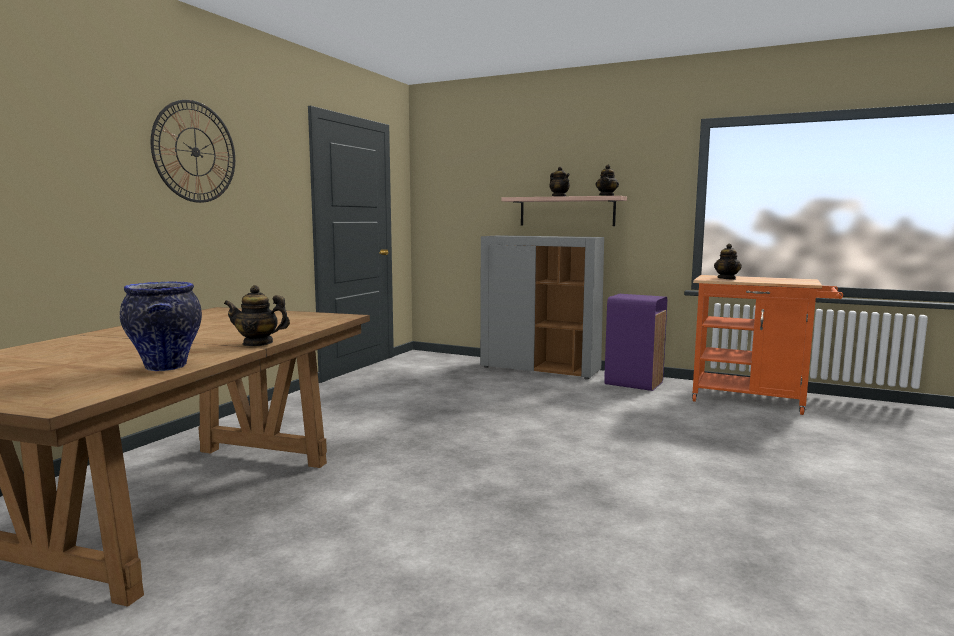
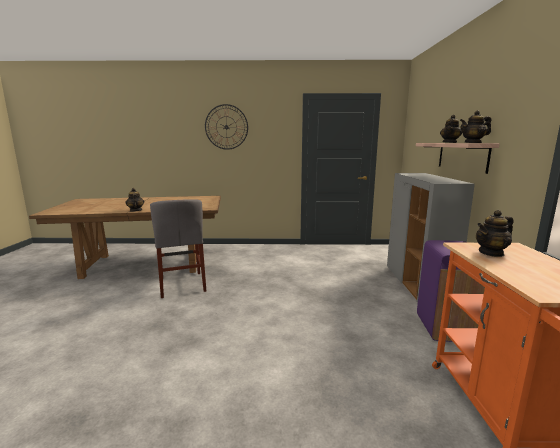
camera: 65 degrees right, 5 degrees up
(166, 367) = (91, 211): vase -> none
(371, 478) = (182, 284): none -> grey chair

